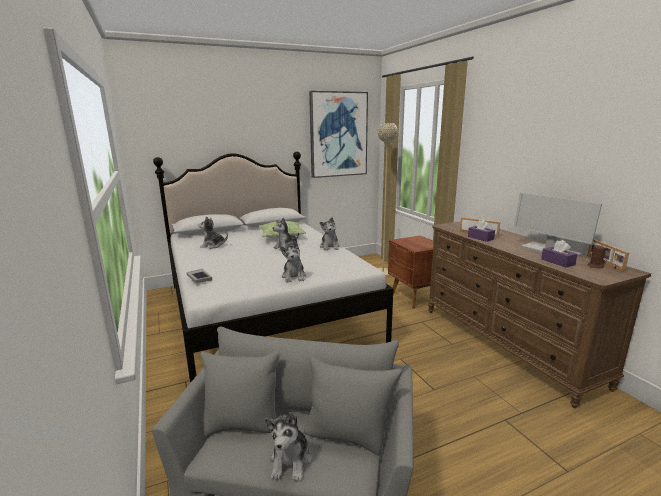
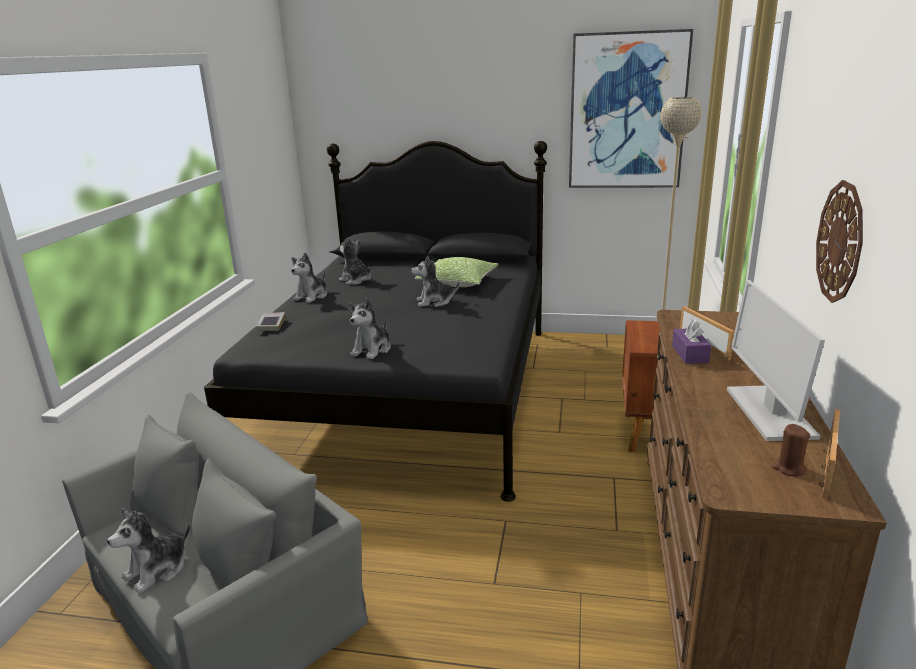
camera: 35 degrees right, 5 degrees up
(265, 313) = (410, 392): white bed -> black bed
(330, 247) = (494, 313): plush toy -> plush toy (312, 296)
(555, 169) = (840, 242): none -> wall clock
(557, 262) = (728, 438): purple tissue box -> none

